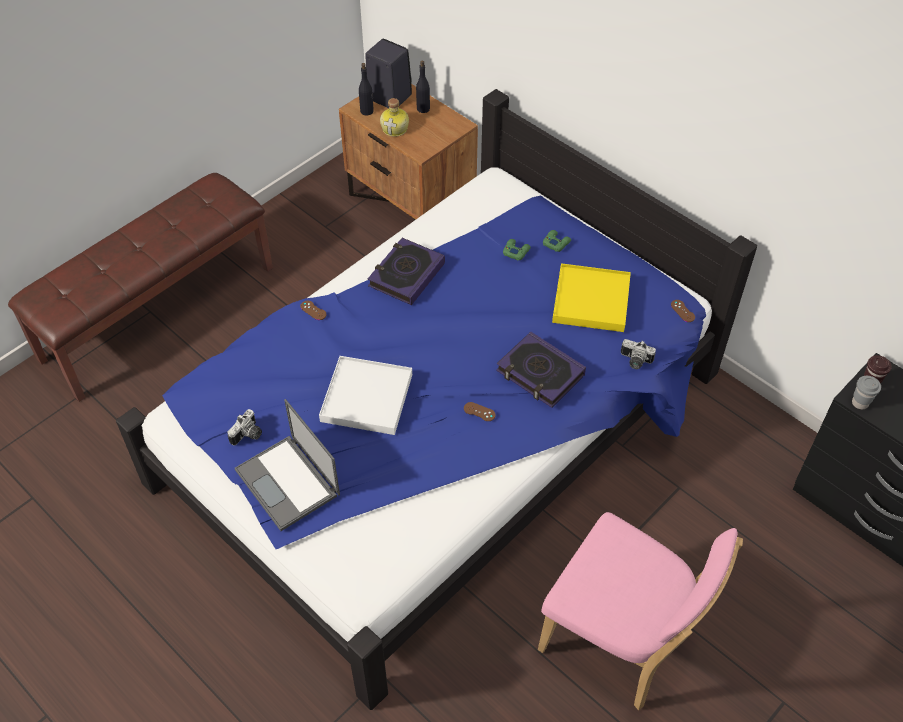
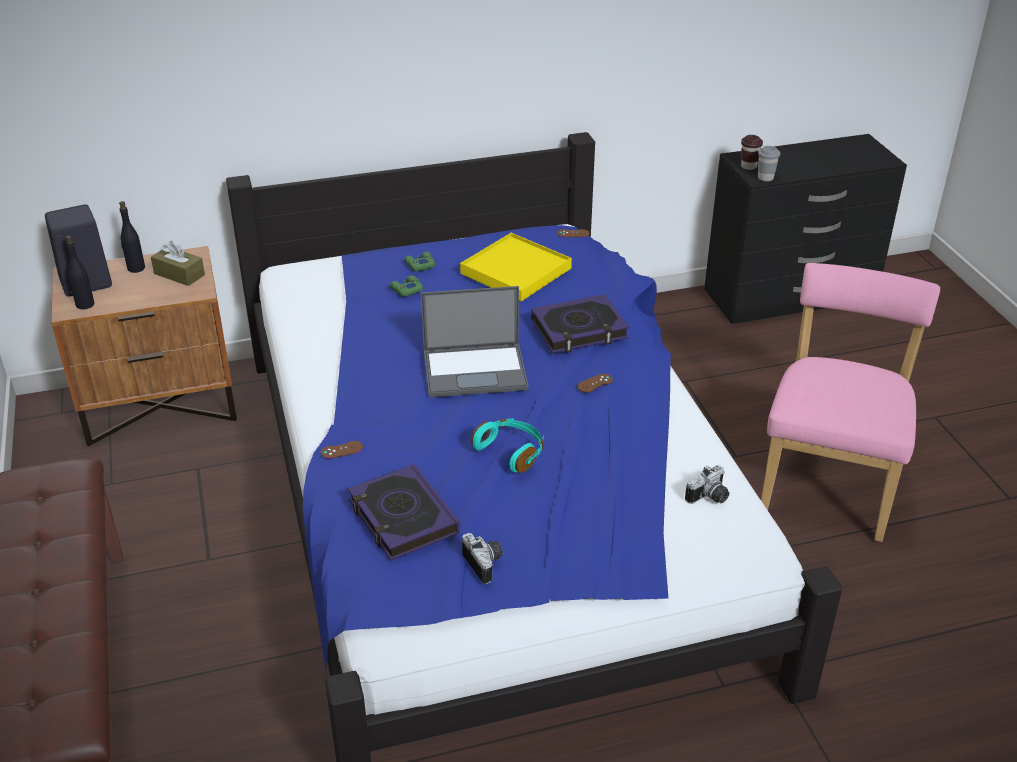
camera: 60 degrees left, 15 degrees down
(288, 483) = (583, 552): laptop -> laptop (476, 370)
(367, 398) = (511, 451): white tray -> turquoise headphones
(395, 128) = (140, 295): bottle -> none
(406, 275) = (360, 367): book -> book (402, 518)
(432, 131) = (179, 274): none -> brown tissue box
(621, 642) = (828, 484): pink chair -> pink chair turned 45 degrees counterclockwise
(634, 361) = (610, 276): camera -> camera (709, 498)

